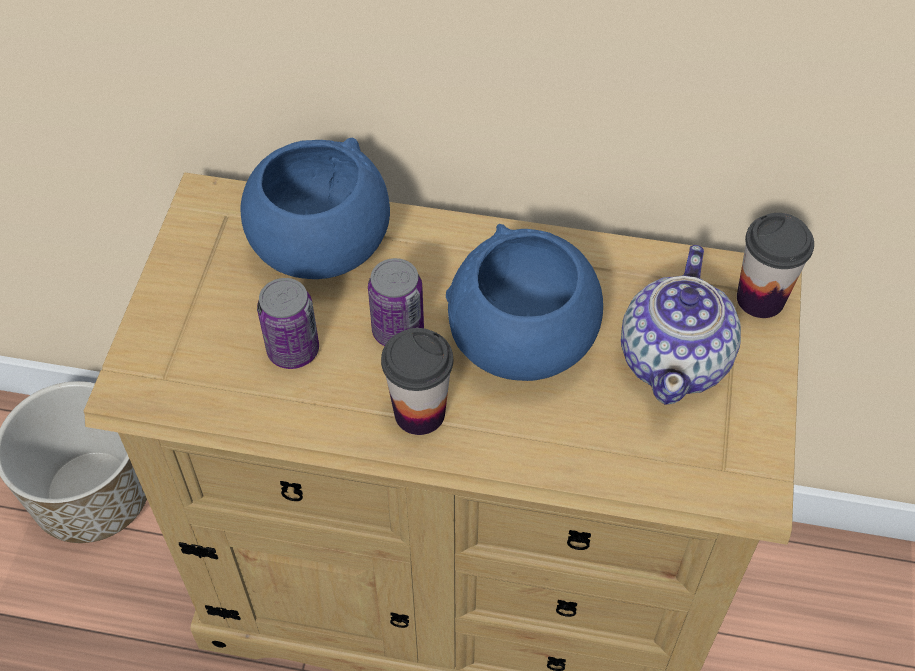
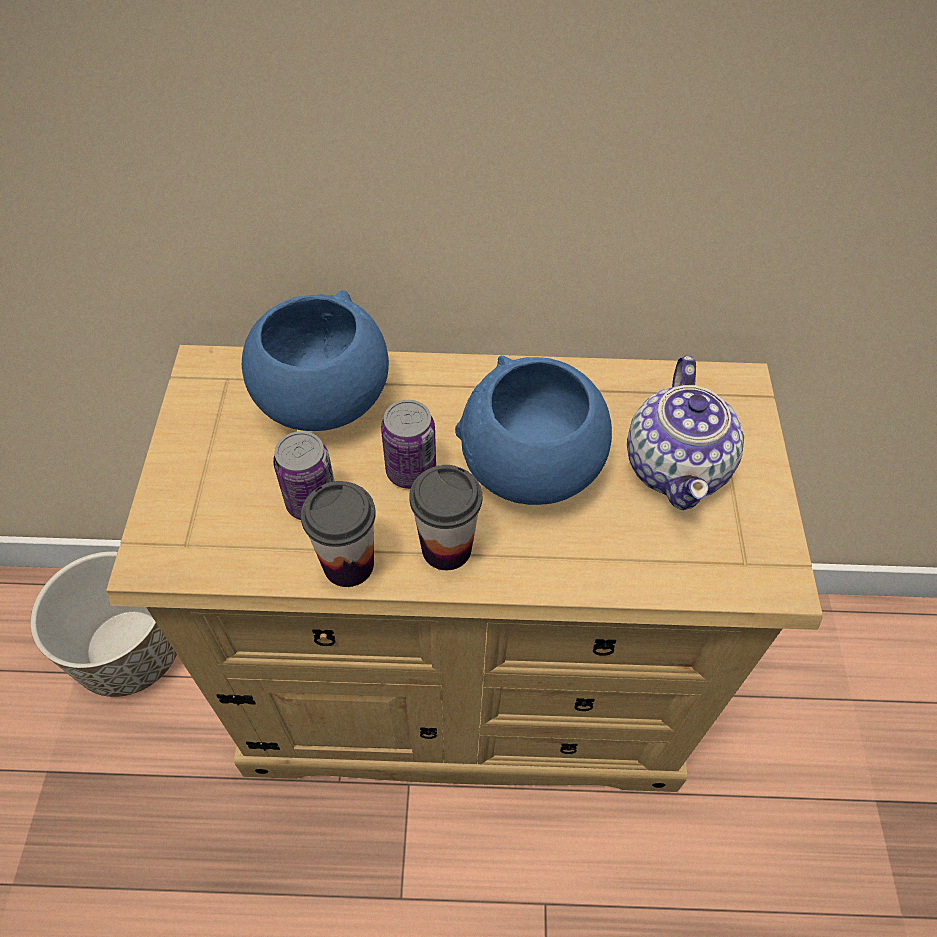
camera: 10 degrees left, 0 degrees up
(760, 298) = (739, 401): cup -> cup (348, 564)

